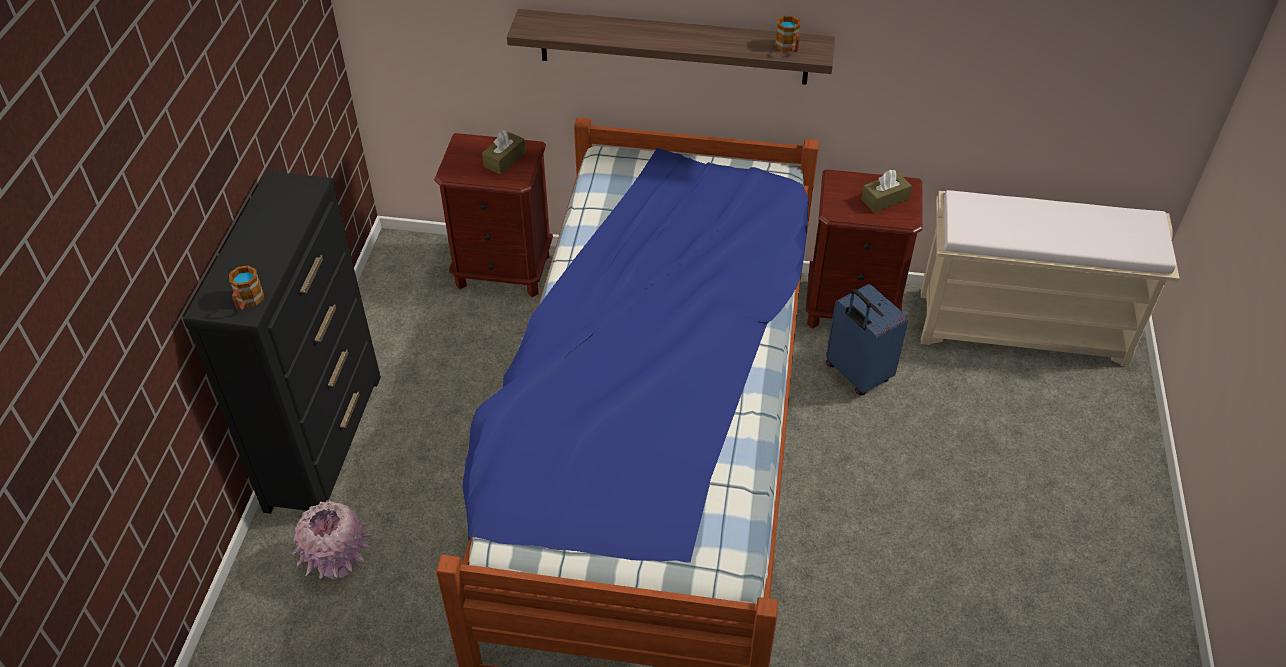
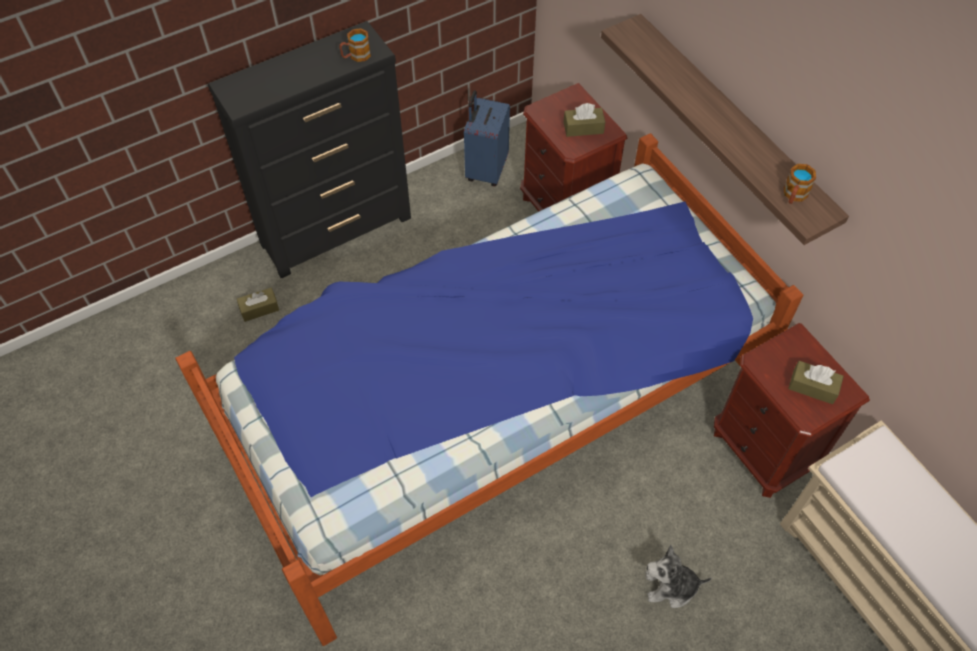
camera: 50 degrees right, 10 degrees up
(248, 302) = (247, 100): mug -> mug (356, 56)
(337, 561) = (259, 308): pink vase -> brown tissue box
(856, 374) = (699, 497): blue suitcase -> blue suitcase (485, 169)
(915, 445) = (670, 587): none -> plush toy

